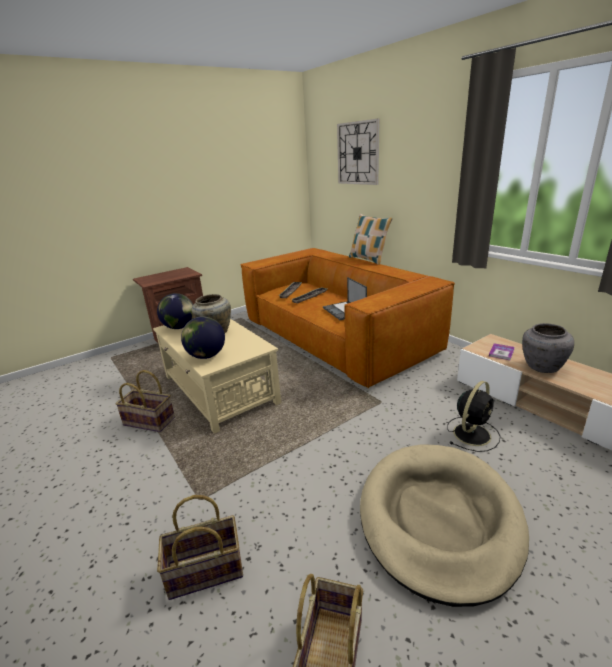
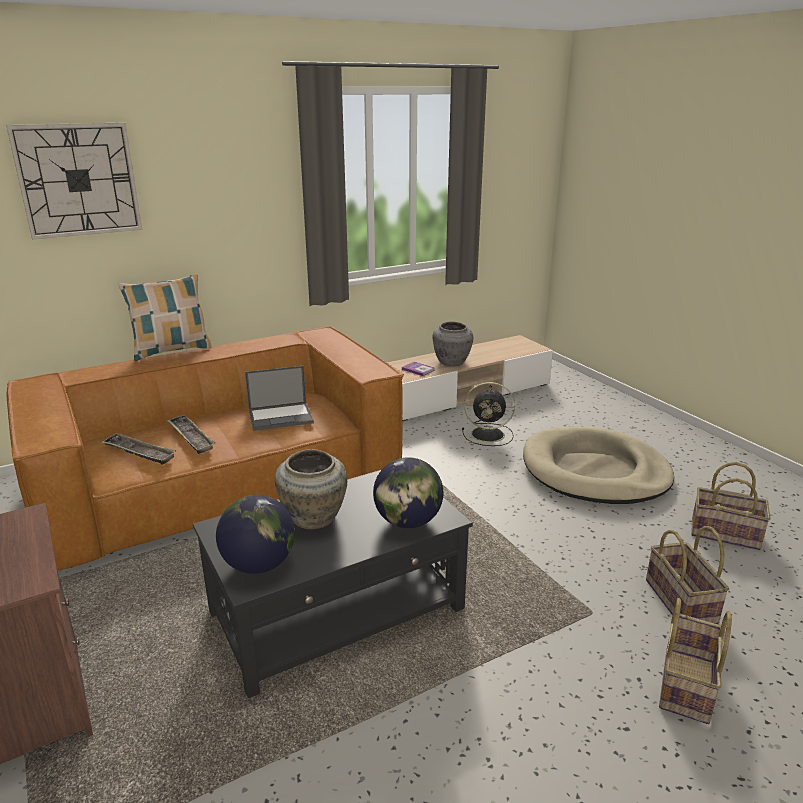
camera: 85 degrees left, 0 degrees up
(150, 421) = (412, 698): basket -> basket (684, 684)
(219, 390) = (338, 610): beige coffee table -> black coffee table
(472, 433) = (489, 434): black fan -> black fan turned 135 degrees clockwise

